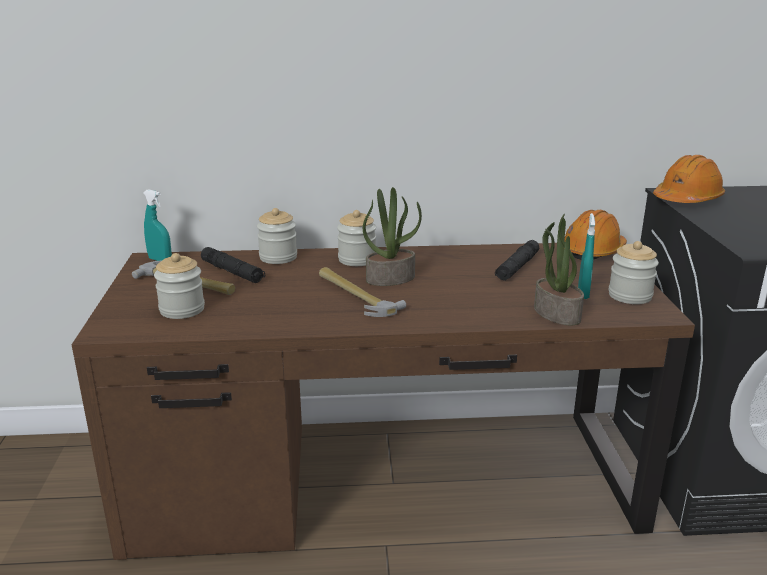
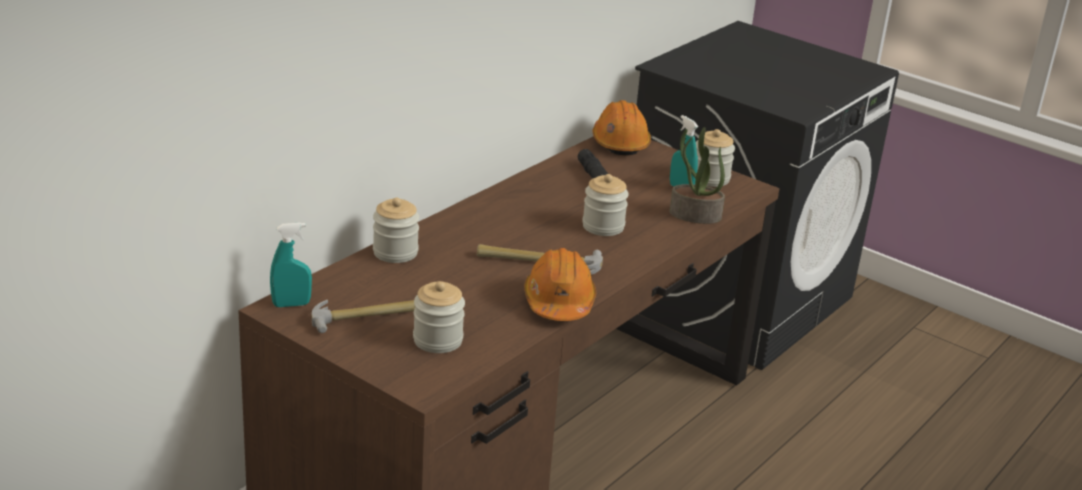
camera: 50 degrees left, 5 degrees up
(232, 272) = (391, 286): black flashlight -> none
(357, 259) = (467, 226): jar -> jar (603, 226)
(390, 278) = (531, 233): potted plant -> none
(687, 200) = (684, 72): orange hard hat -> orange hard hat (559, 302)

